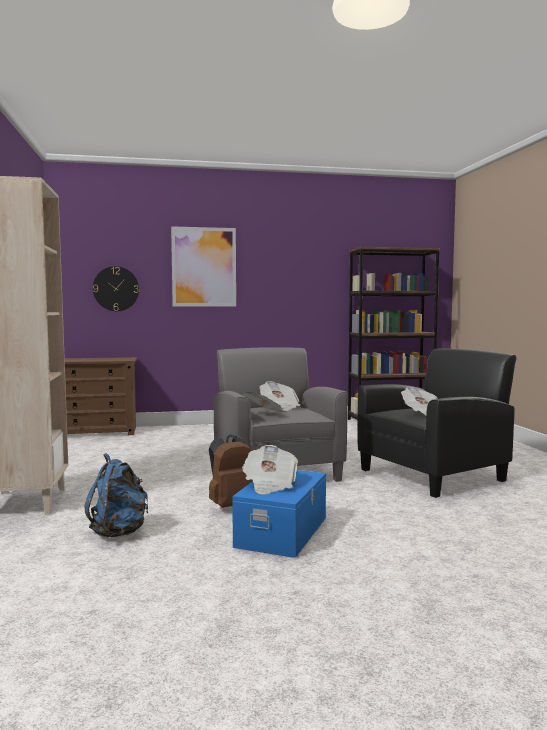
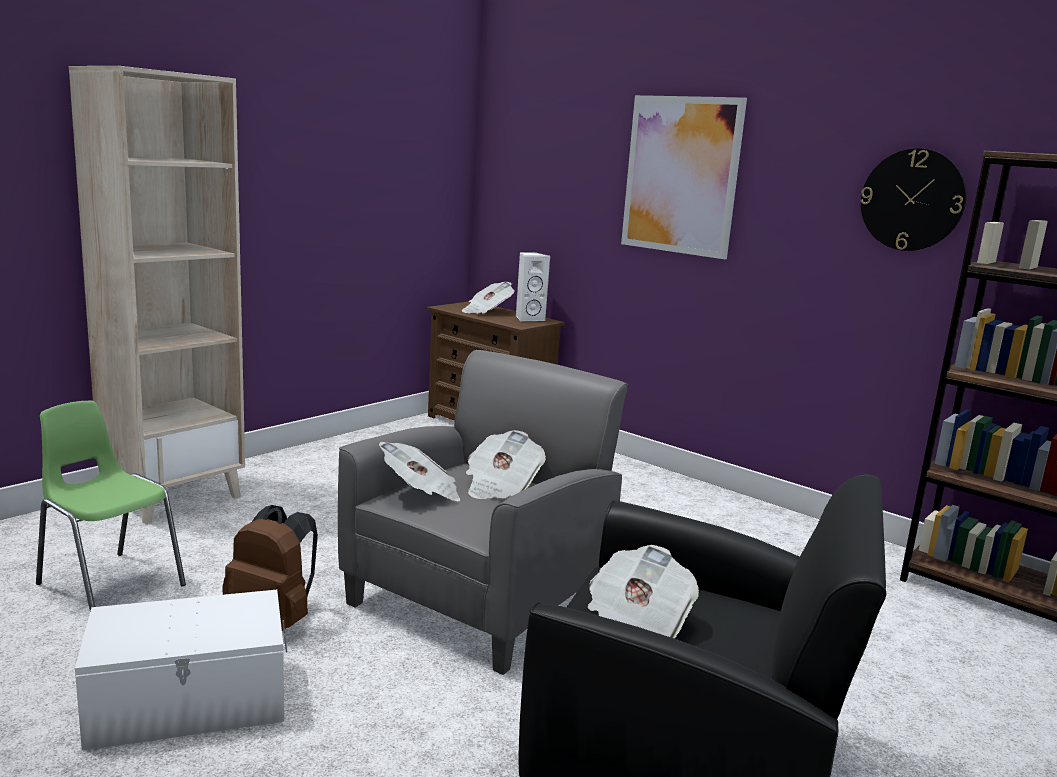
camera: 50 degrees right, 10 degrees up
(116, 289) = (550, 203): wall clock -> wall clock (912, 200)
(118, 358) = (528, 318): none -> white speaker
(119, 532) = (109, 585): blue backpack -> green chair
(269, 485) = (168, 617): newspaper -> newspaper (487, 311)
(283, 532) = (189, 702): blue storage box -> white storage box

